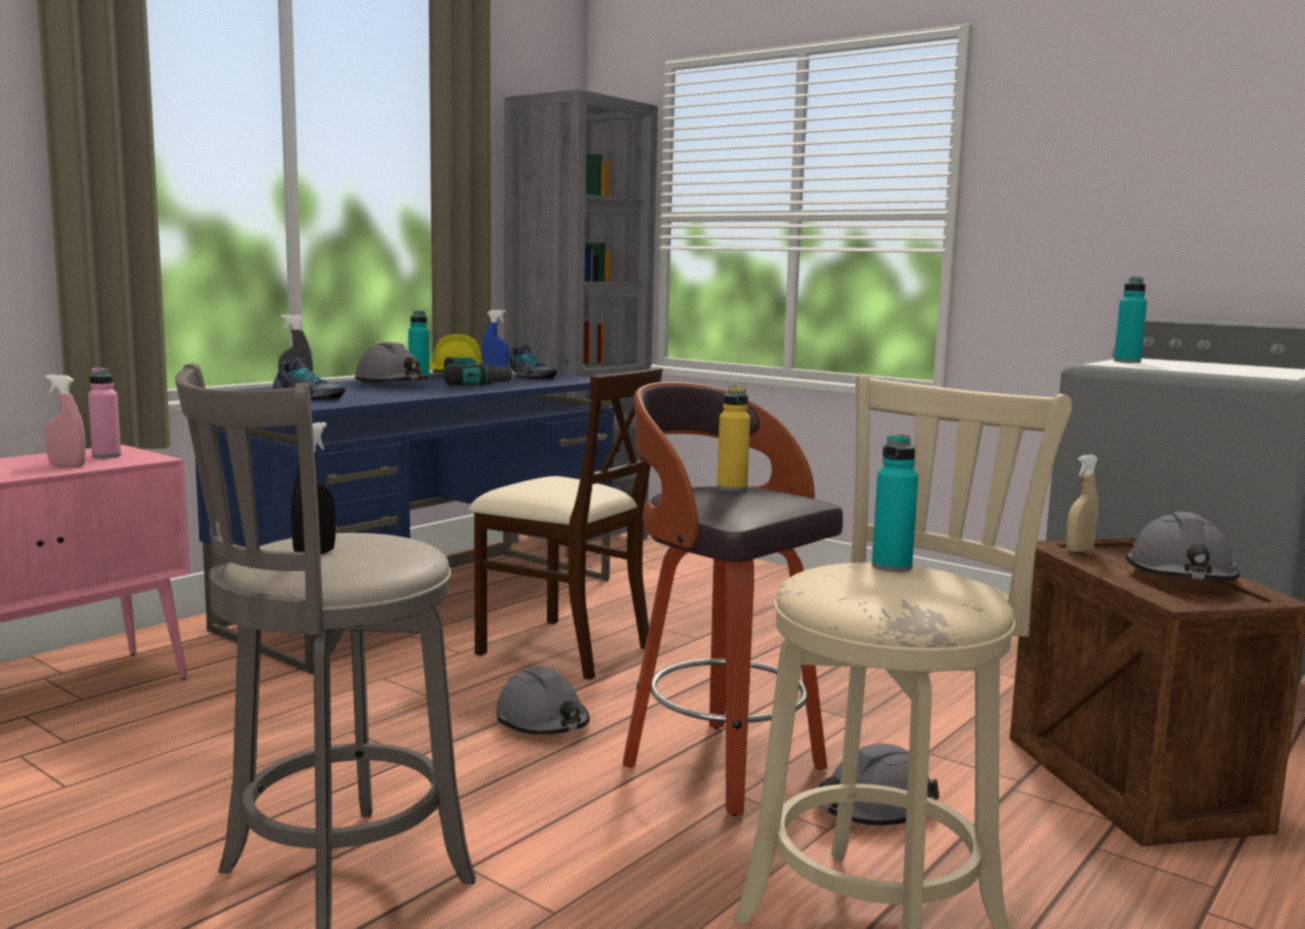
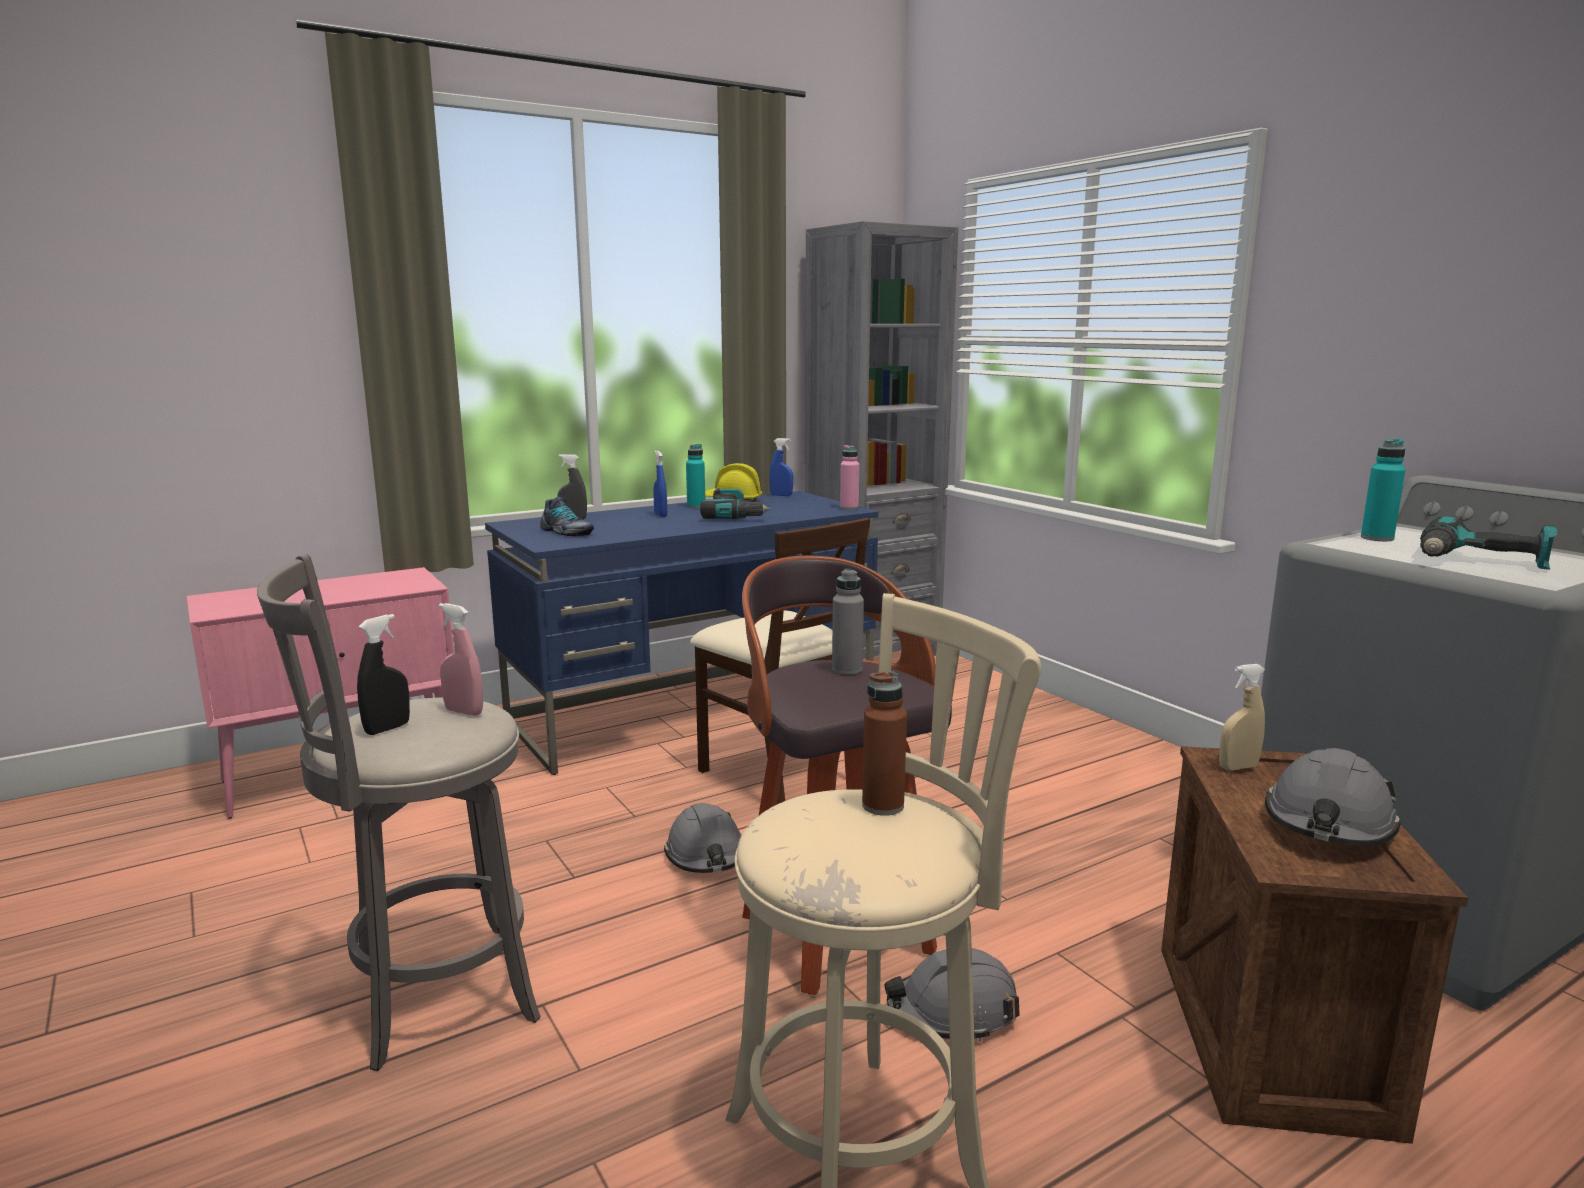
camera: 20 degrees right, 5 degrees up
(67, 465) = (355, 592): pink spray bottle -> pink spray bottle (464, 712)
(106, 456) = (395, 581): pink bottle -> pink bottle (849, 508)
(392, 385) = (660, 515): grey hard hat -> blue spray bottle
(530, 377) = (801, 505): shoe -> none
(732, 488) = (847, 669): yellow bottle -> grey bottle
(891, 567) = (883, 806): turquoise bottle -> brown bottle
(1222, 370) = (1481, 562): none -> power drill

